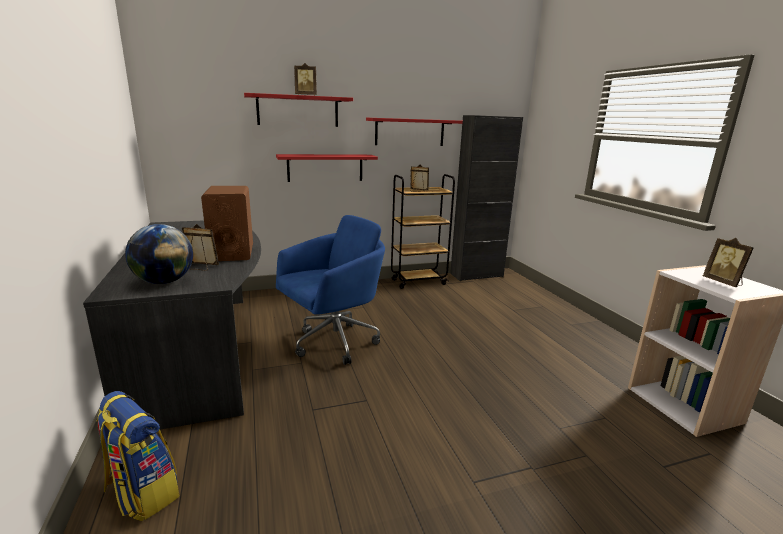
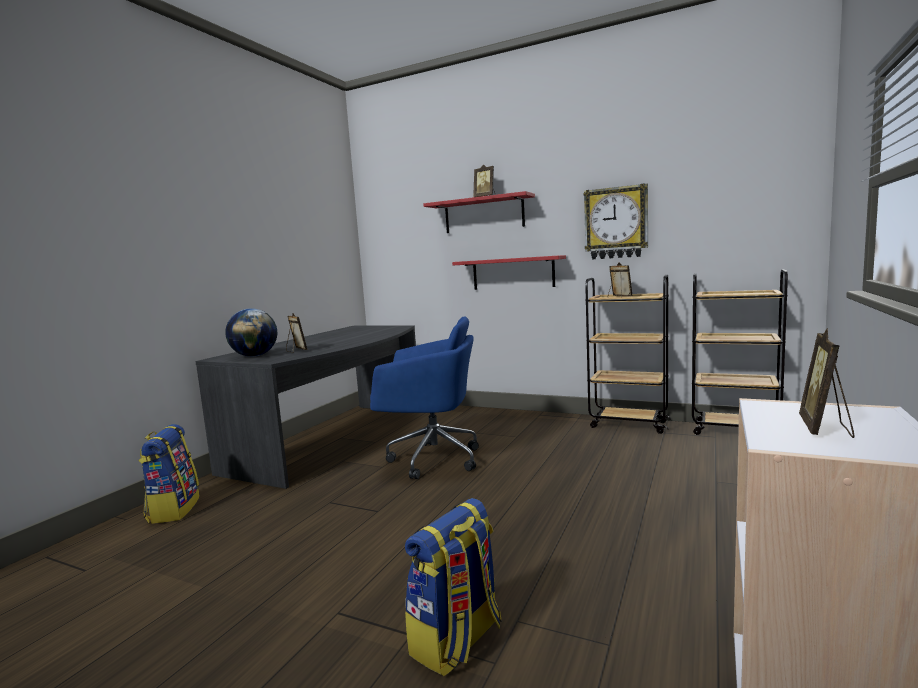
camera: 45 degrees right, 10 degrees down
(232, 253) = (340, 344): brown speaker -> none
(410, 132) = (616, 223): red shelf -> wall clock
(476, 275) = (735, 431): black cabinet -> brown cart
(555, 455) = (457, 641): none -> backpack

